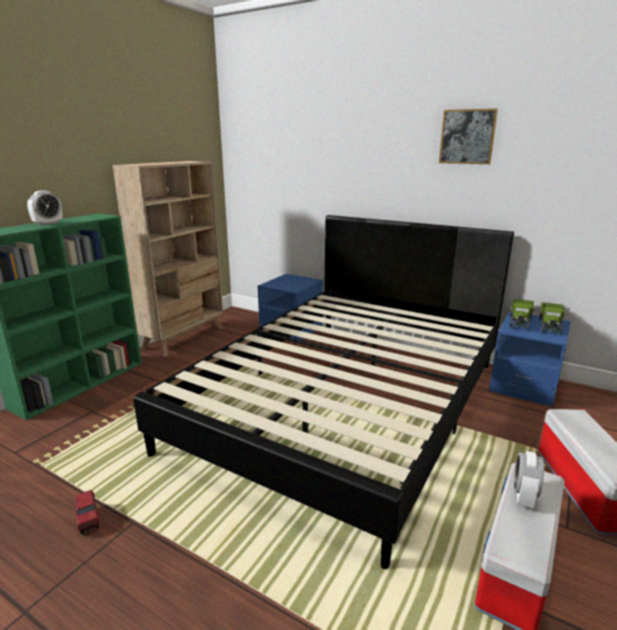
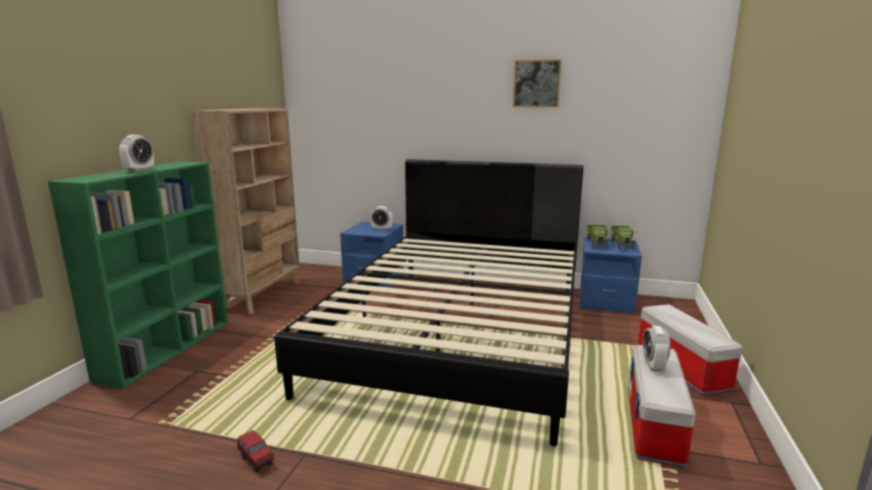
camera: 15 degrees left, 5 degrees down
(299, 284) = (381, 229): none -> alarm clock

